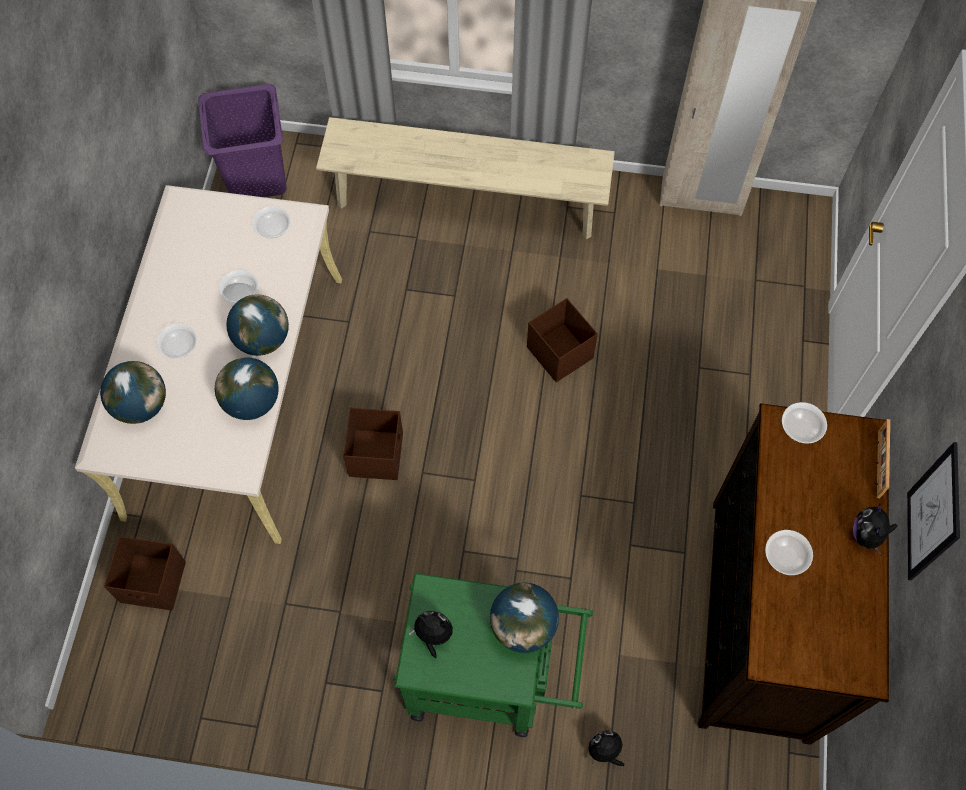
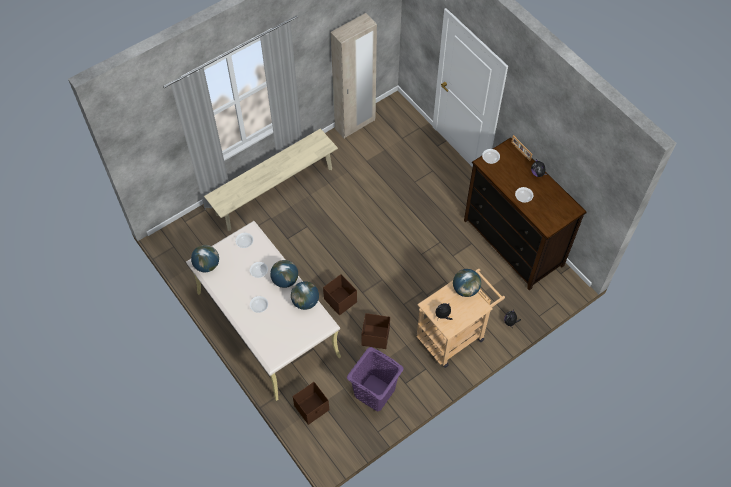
camera: 45 degrees left, 5 degrees down
(141, 406) = (269, 335): globe -> globe (207, 265)
(256, 176) = (183, 245): purple laundry basket -> purple laundry basket (374, 392)
(489, 680) = (454, 334): green cart -> beige cart
(559, 352) = (364, 215): brown storage box -> brown storage box (375, 336)
(933, 513) = (555, 146): picture -> none

